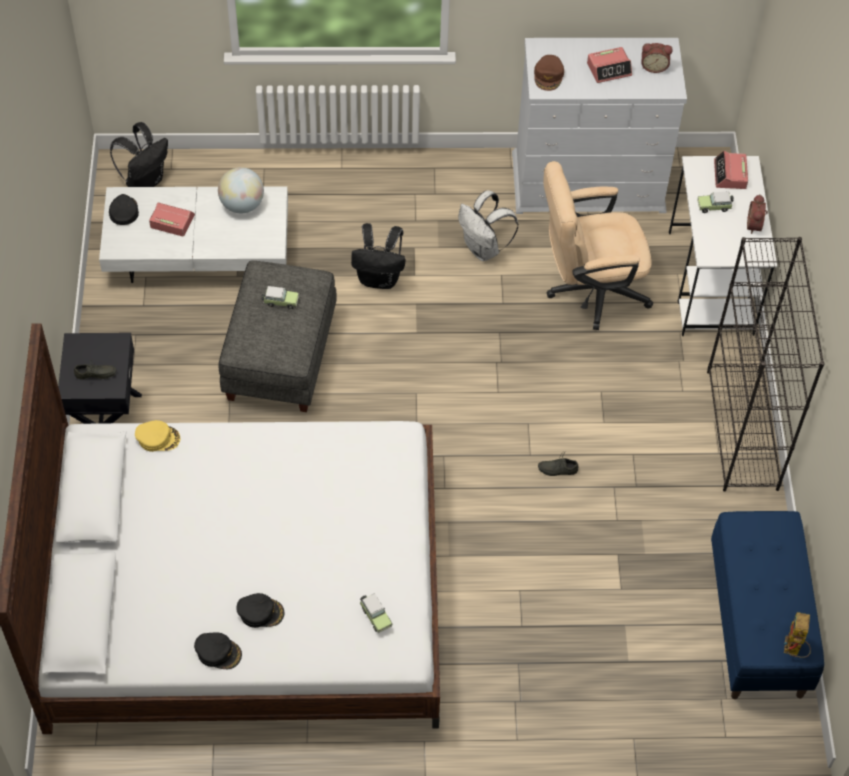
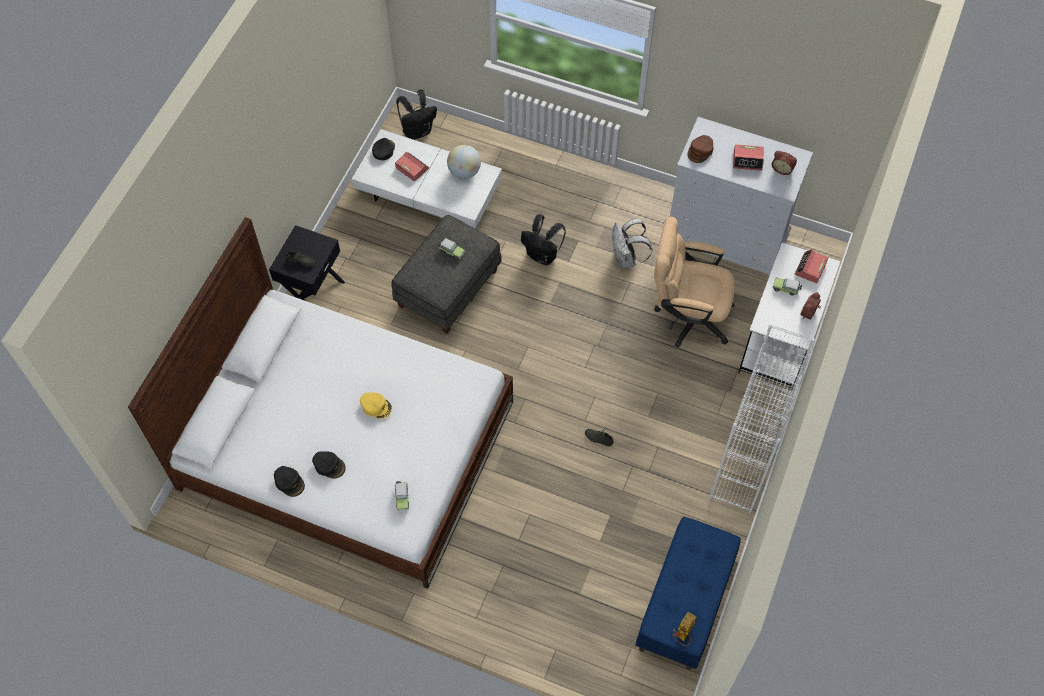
camera: 25 degrees right, 5 degrees up
(158, 438) = (321, 320): yellow cap -> yellow cap (376, 406)
(742, 430) = (747, 459): black bookcase -> white bookcase

